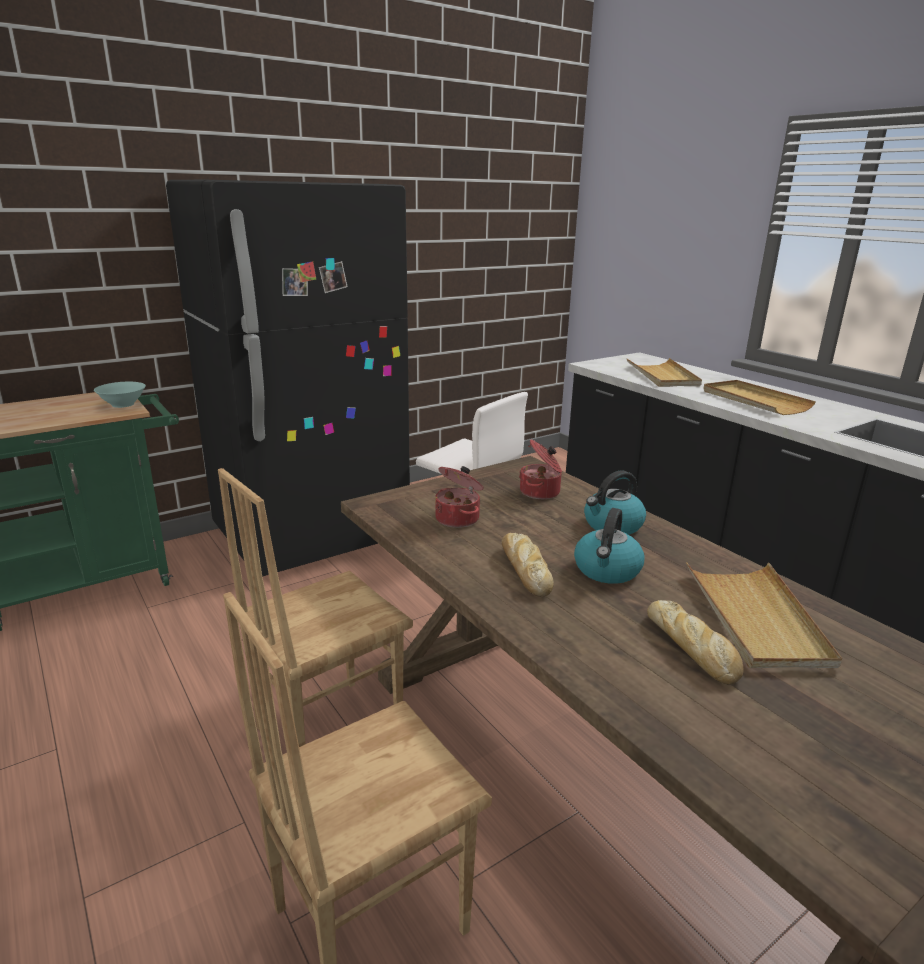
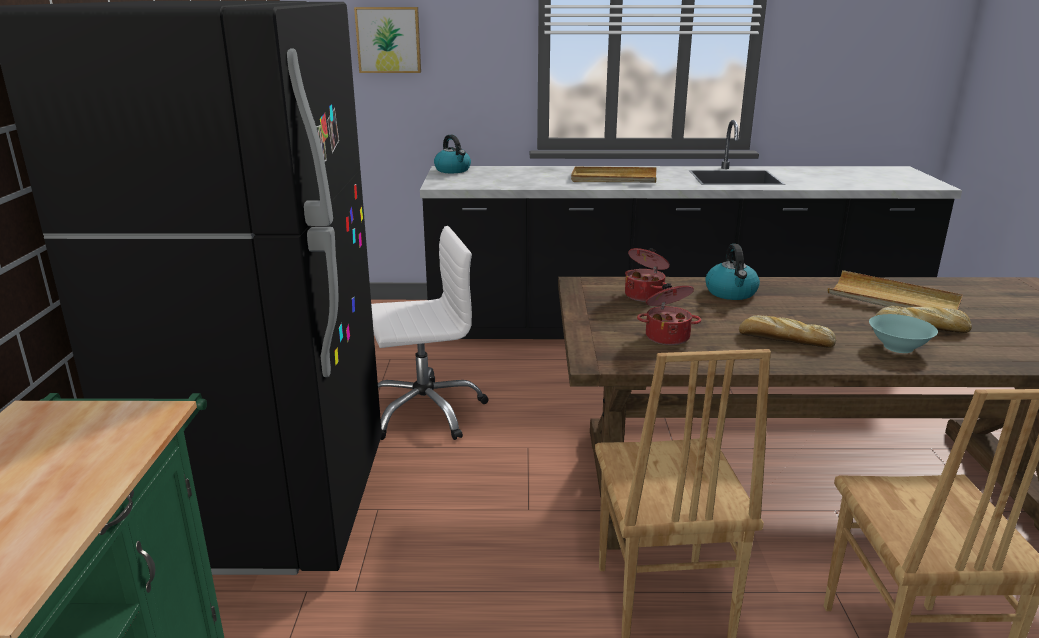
camera: 55 degrees left, 0 degrees up
(122, 404) = (114, 415): turquoise bowl -> turquoise bowl (899, 347)
(607, 570) = (804, 316): kettle -> kettle (453, 170)
(642, 231) = (389, 40): none -> picture
(662, 376) = (513, 179): beige tray -> none

